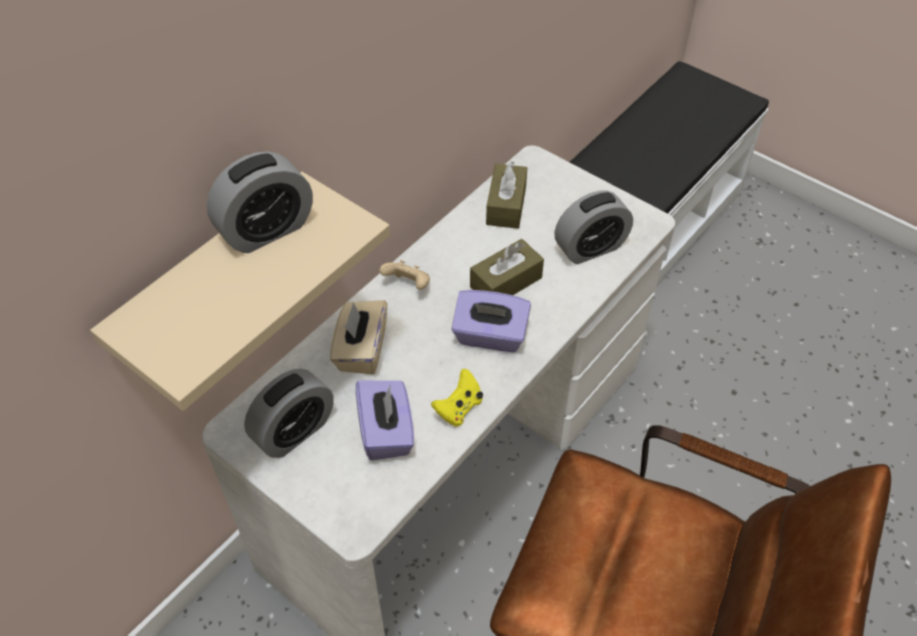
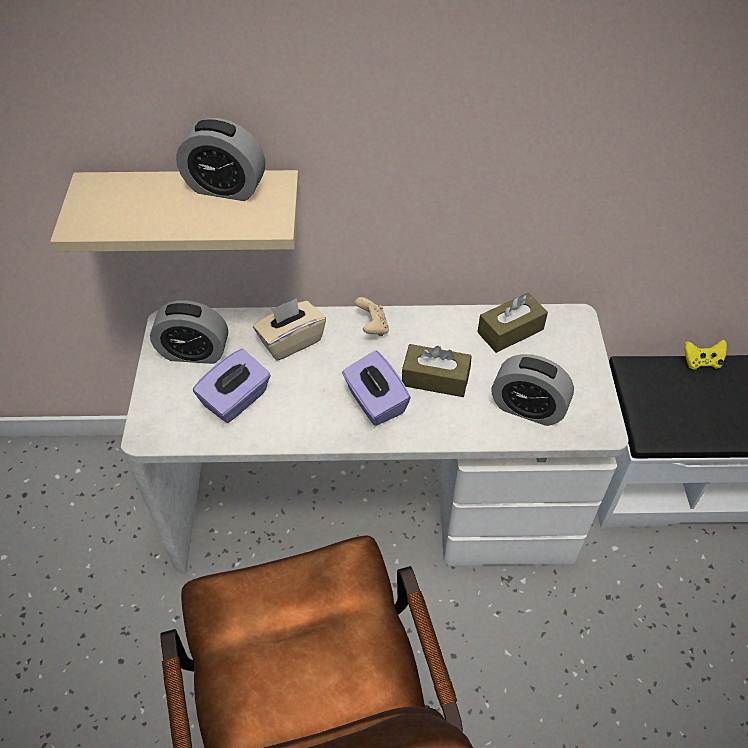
camera: 50 degrees right, 0 degrees up
(459, 408) = (293, 426): yellow game controller -> yellow game controller (701, 362)

